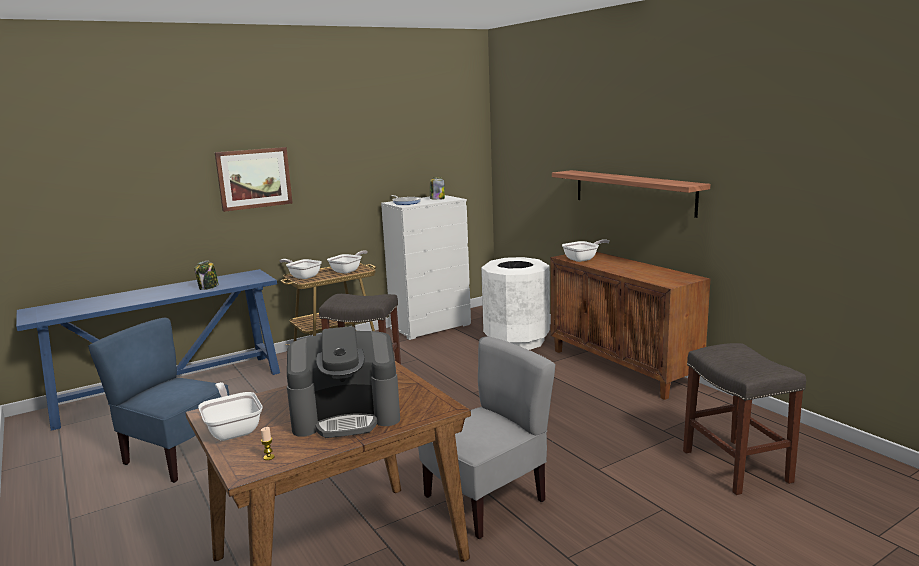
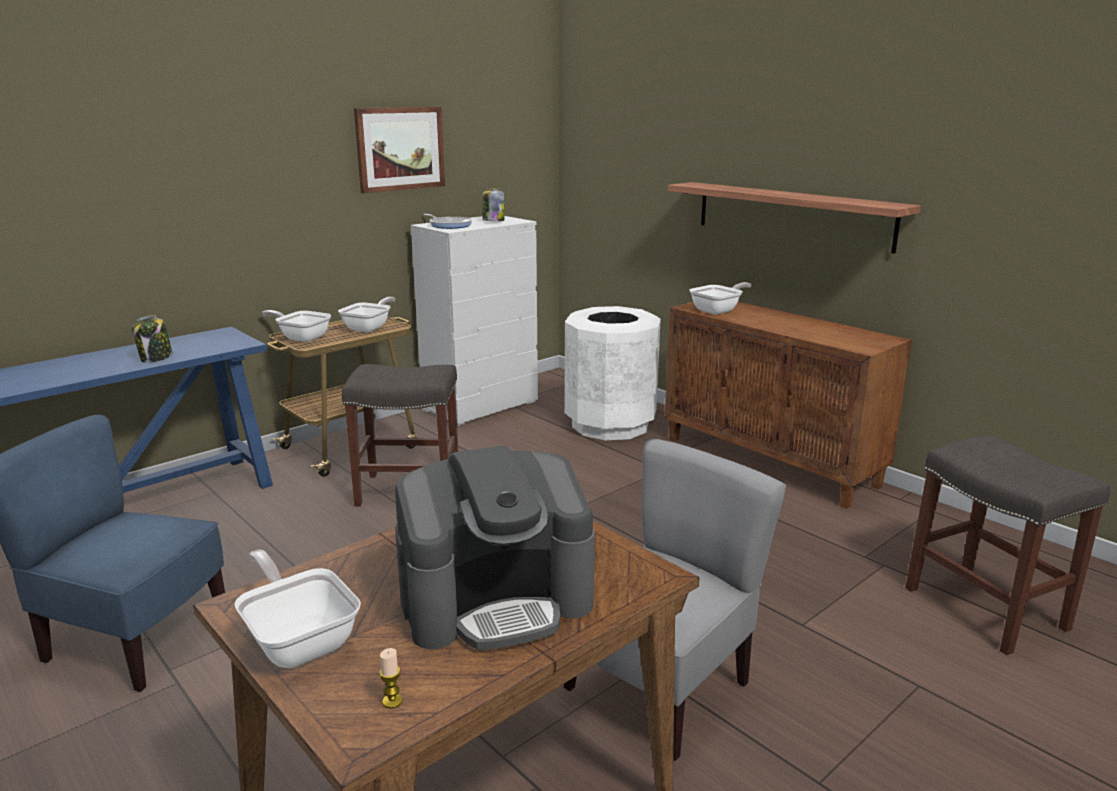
camera: 10 degrees left, 5 degrees up
(254, 178) = (219, 183): picture -> picture (400, 148)

